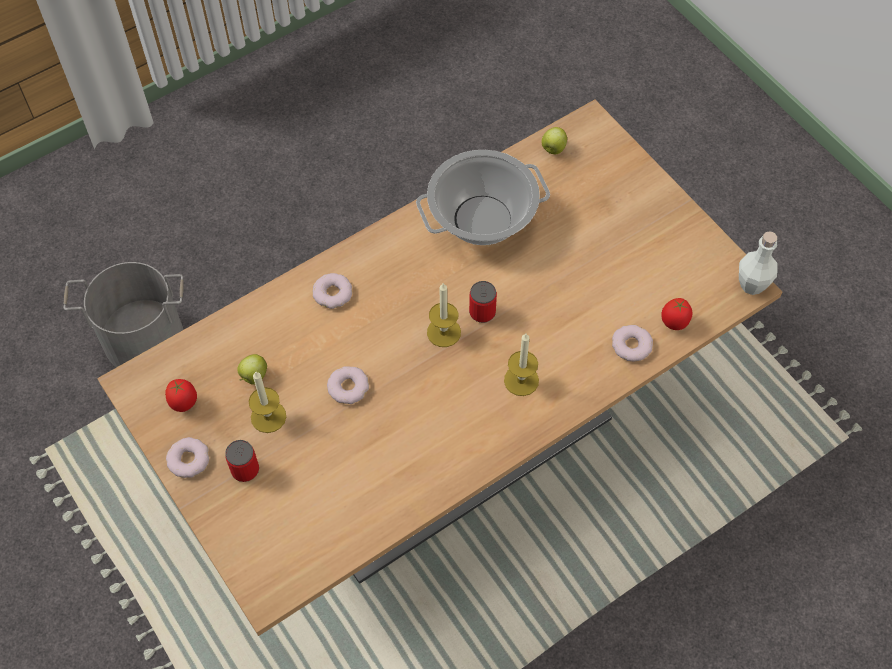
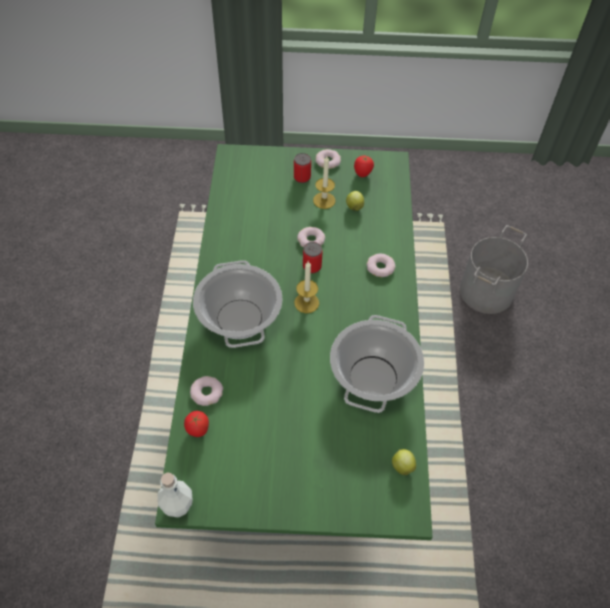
camera: 125 degrees right, 5 degrees down
(447, 444) = (302, 392): beige dining table -> green dining table
(482, 312) = (302, 330): can -> can (312, 266)
(521, 380) = (240, 319): candle -> cooking pot

